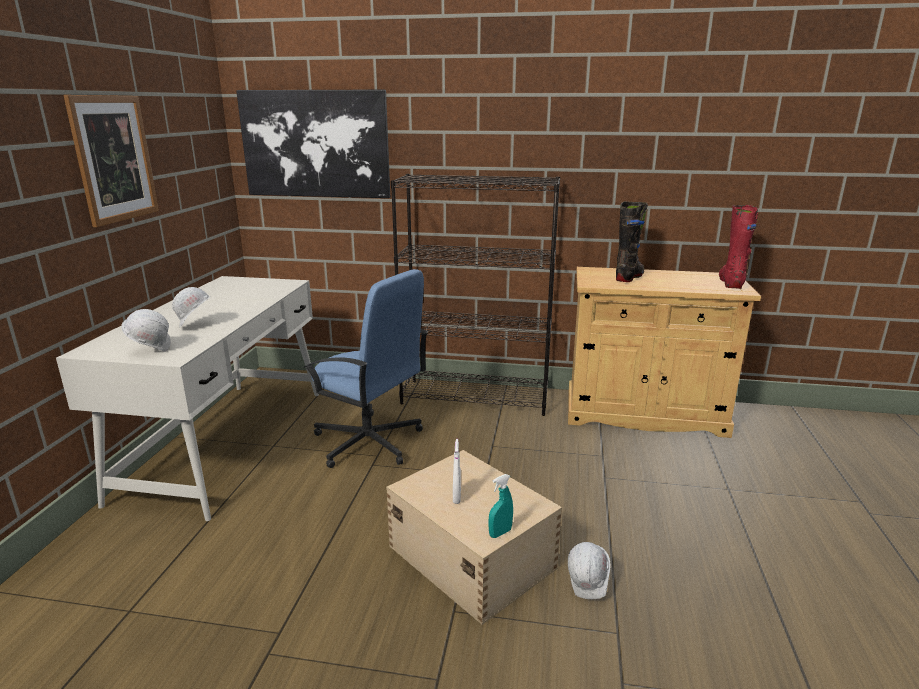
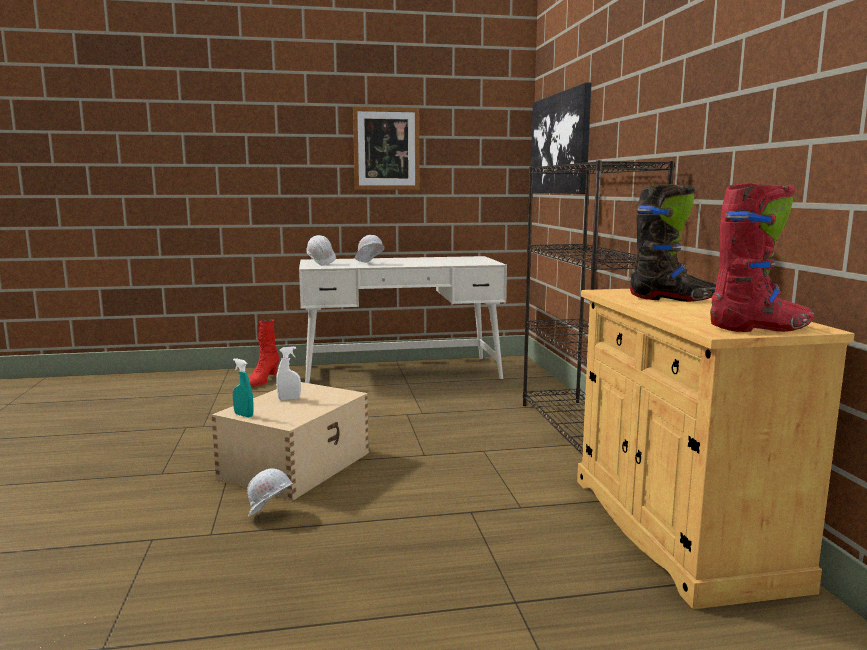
camera: 70 degrees right, 10 degrees down
(122, 557) = (262, 381): none -> red boot
(369, 442) = (441, 407): blue office chair -> none

